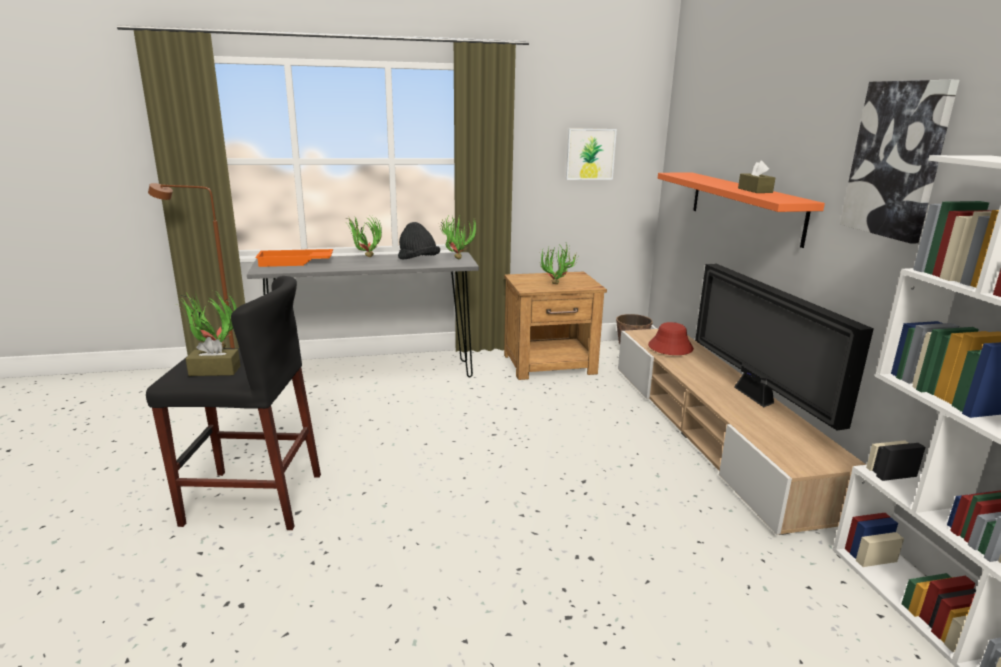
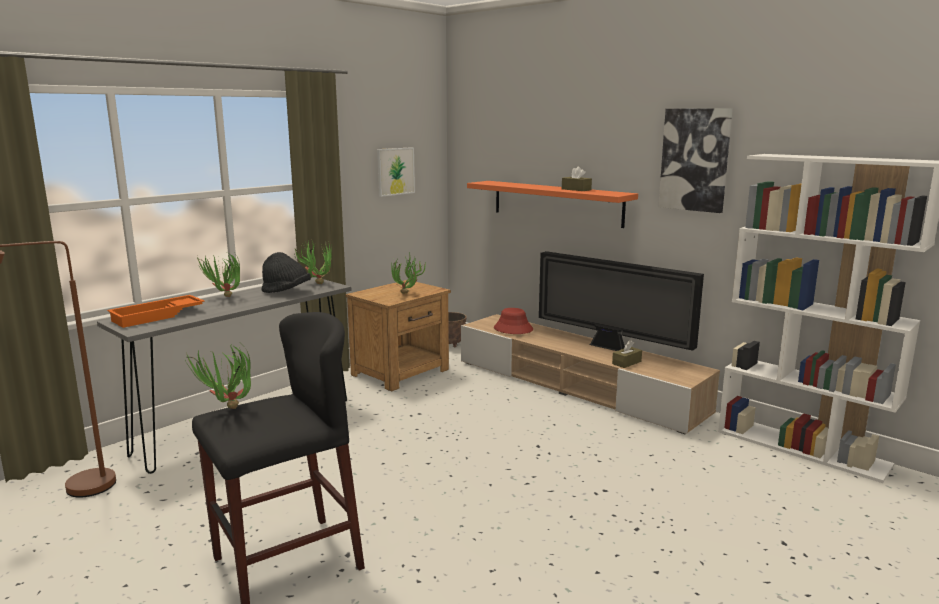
camera: 35 degrees left, 5 degrees down
(215, 371) = (271, 424): brown tissue box -> brown tissue box (626, 362)

